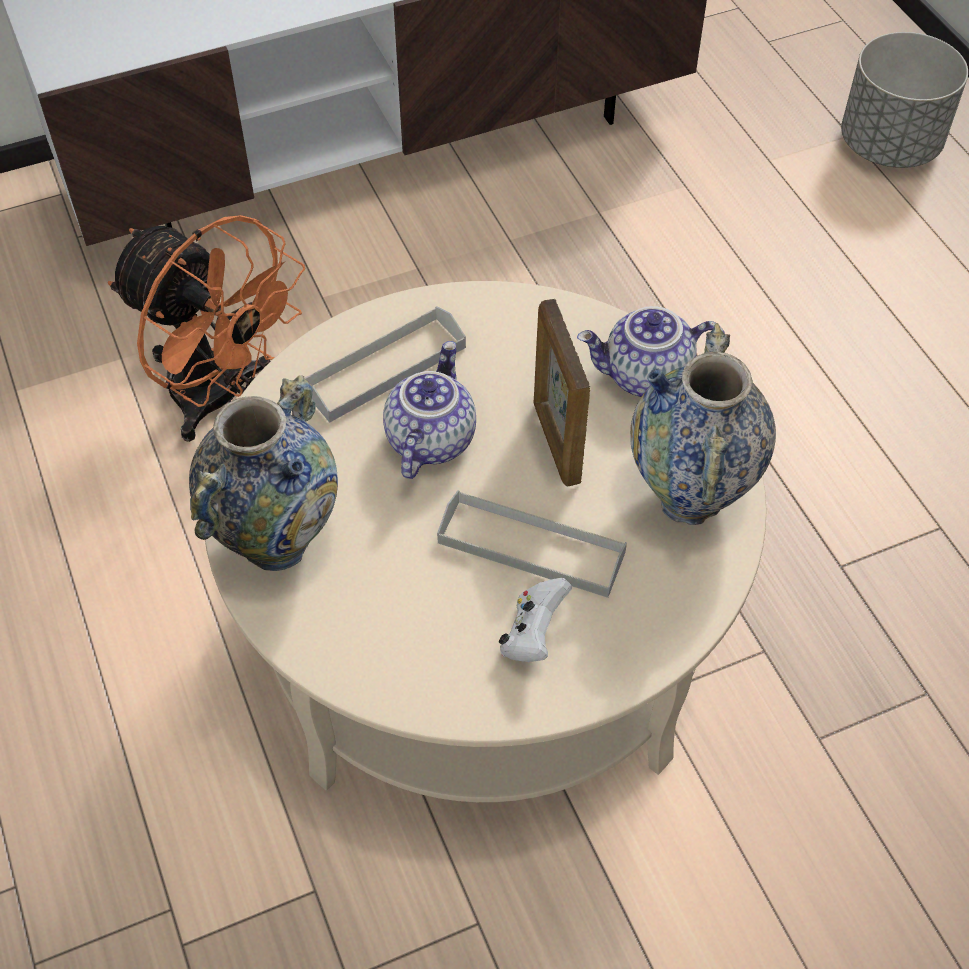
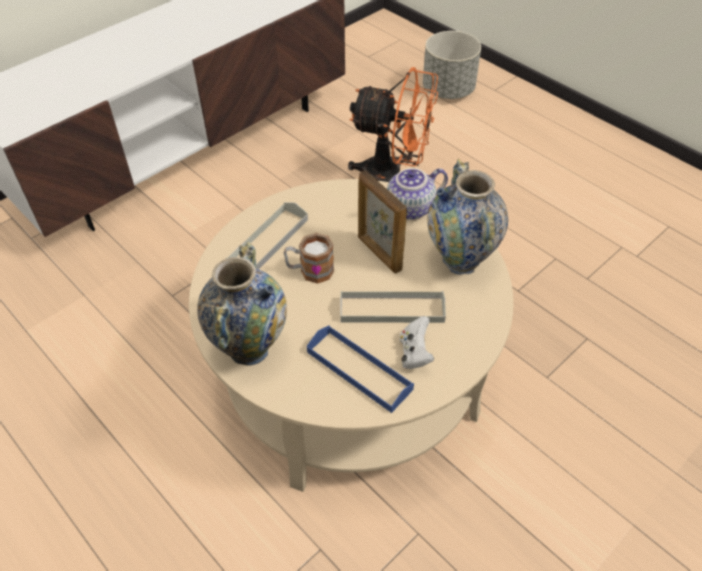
camera: 20 degrees left, 5 degrees down
(221, 398) = (153, 300): orange fan -> orange fan (393, 176)
(428, 439) = (310, 271): teapot -> mug
(430, 634) = (359, 370): none -> blue tray

